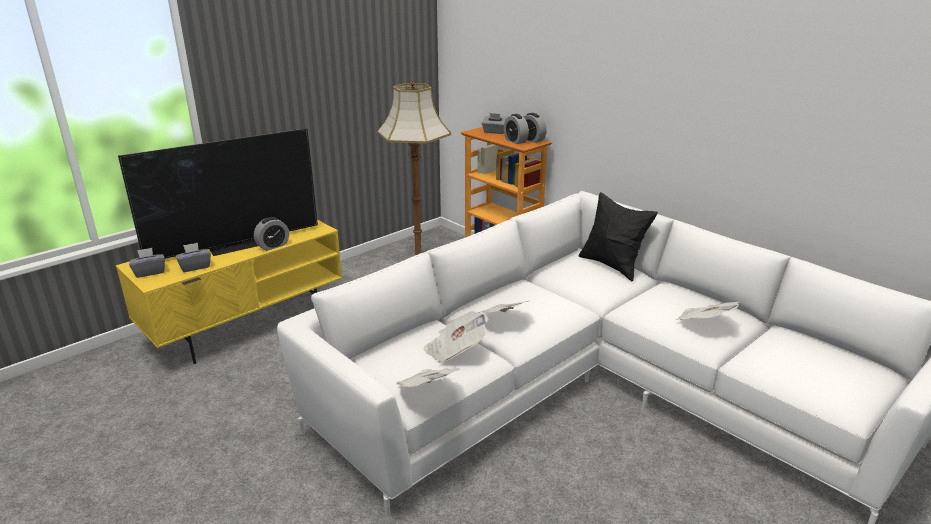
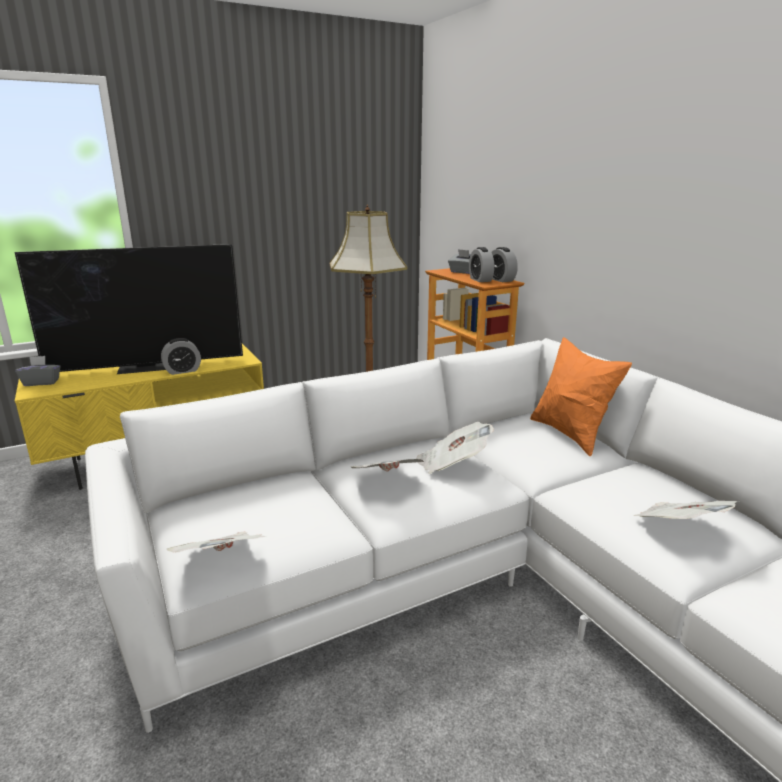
camera: 15 degrees right, 5 degrees down
(195, 267) = (88, 382): grey tissue box -> none
(455, 350) = (299, 513): newspaper -> newspaper (452, 464)
(612, 265) = (571, 434): black pillow -> orange pillow

